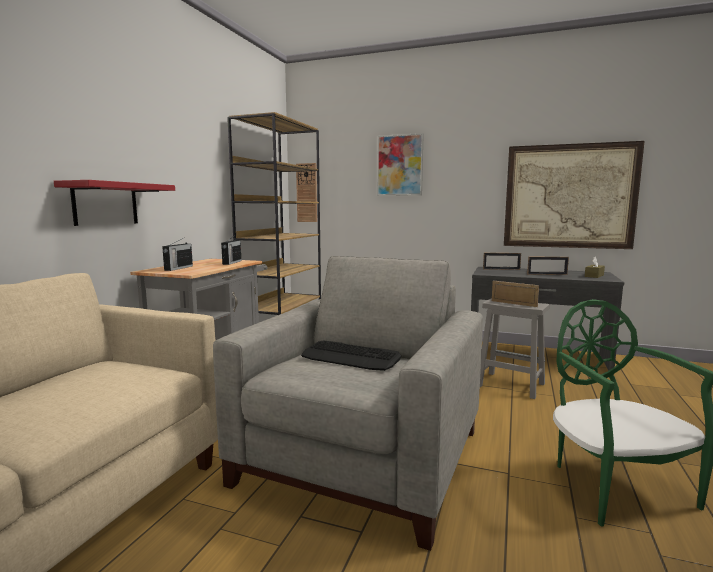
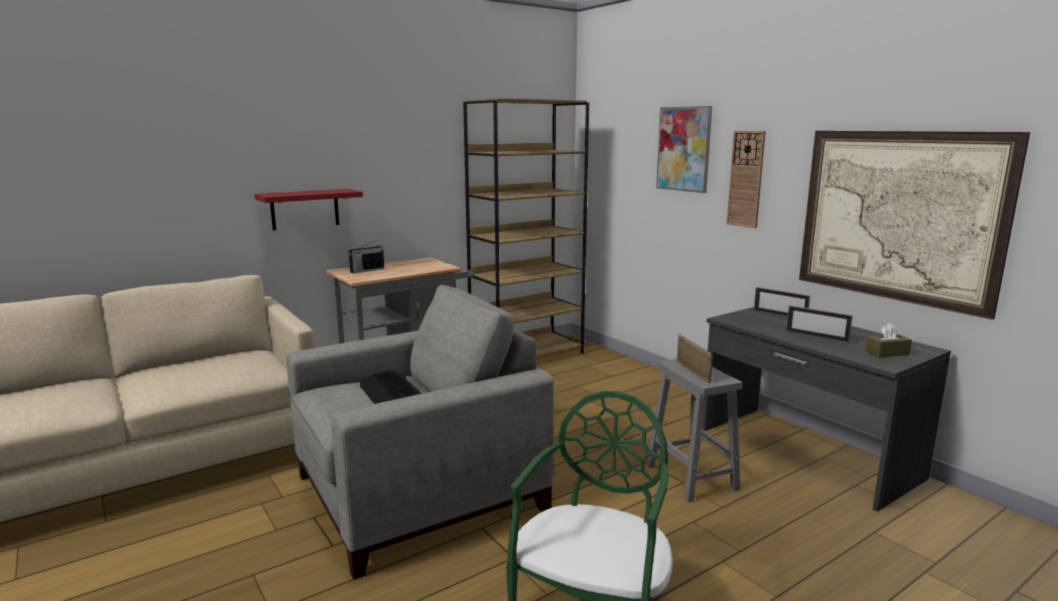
camera: 35 degrees right, 5 degrees up
(231, 262) = (426, 267): radio -> none
(307, 193) = (590, 176): wall clock -> wall clock (746, 179)

